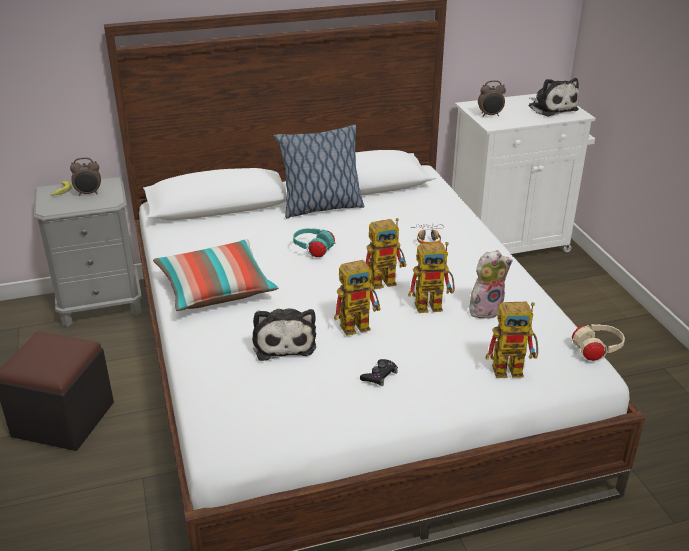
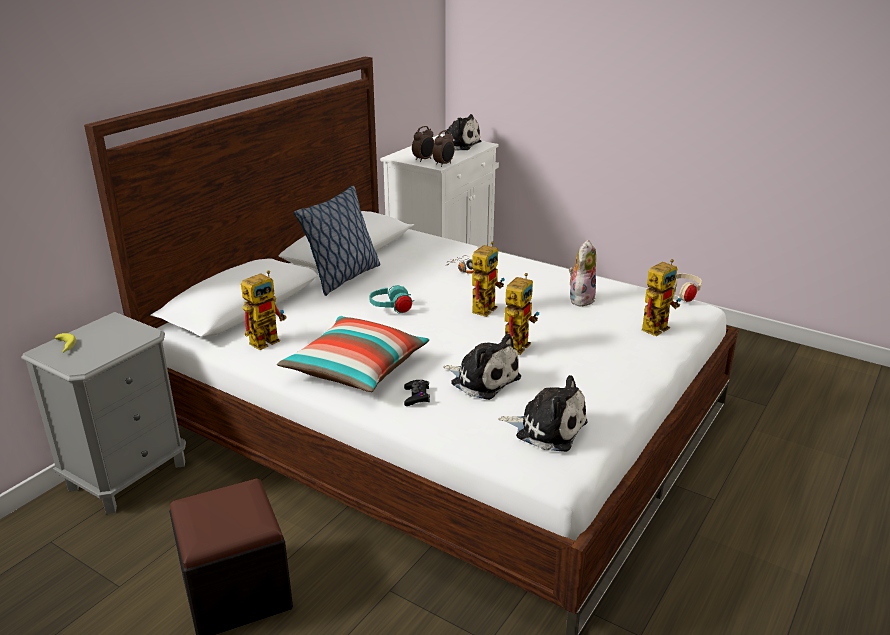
camera: 40 degrees left, 5 degrees down
(89, 193) = (105, 337): alarm clock -> alarm clock (444, 164)
(267, 407) = (547, 428): none -> plush toy
(379, 376) = (585, 369): black game controller -> black game controller (416, 396)
(434, 305) = (543, 310): toy robot -> toy robot (268, 339)

